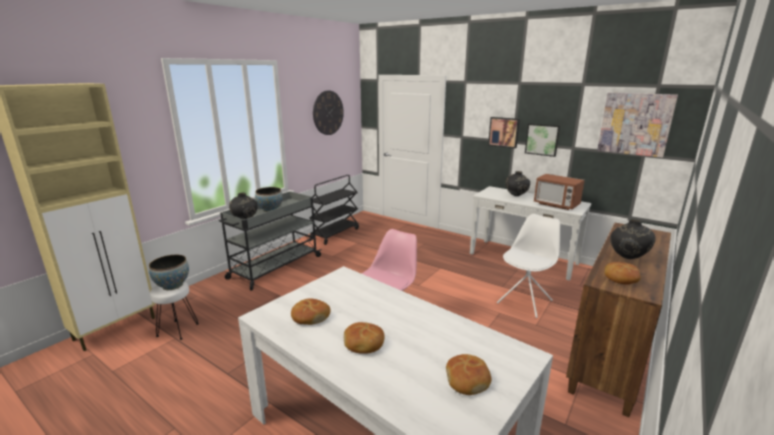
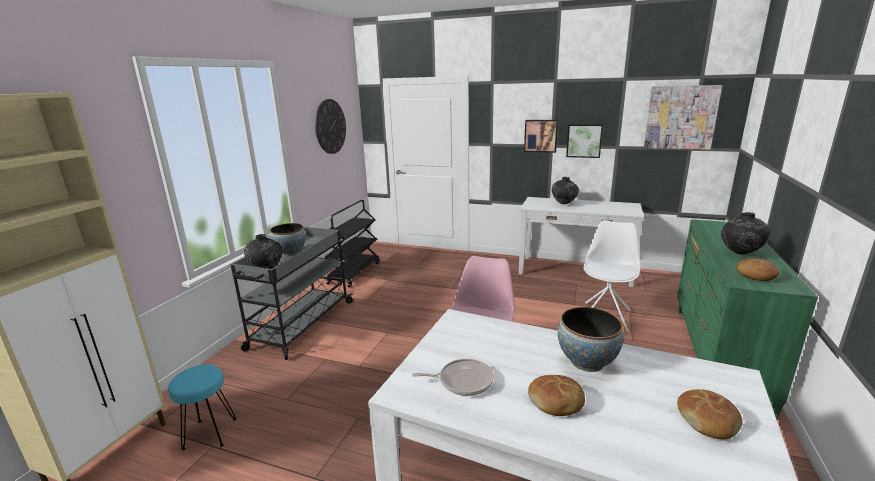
camera: 15 degrees left, 0 degrees up
(172, 285) = (200, 374): bowl -> bowl (587, 362)
(177, 330) = (209, 433): white stool -> turquoise stool
(310, 317) = (463, 381): bread -> frying pan
(556, 205) = (610, 209): microwave -> none
(610, 352) = (717, 355): brown dresser -> green dresser

